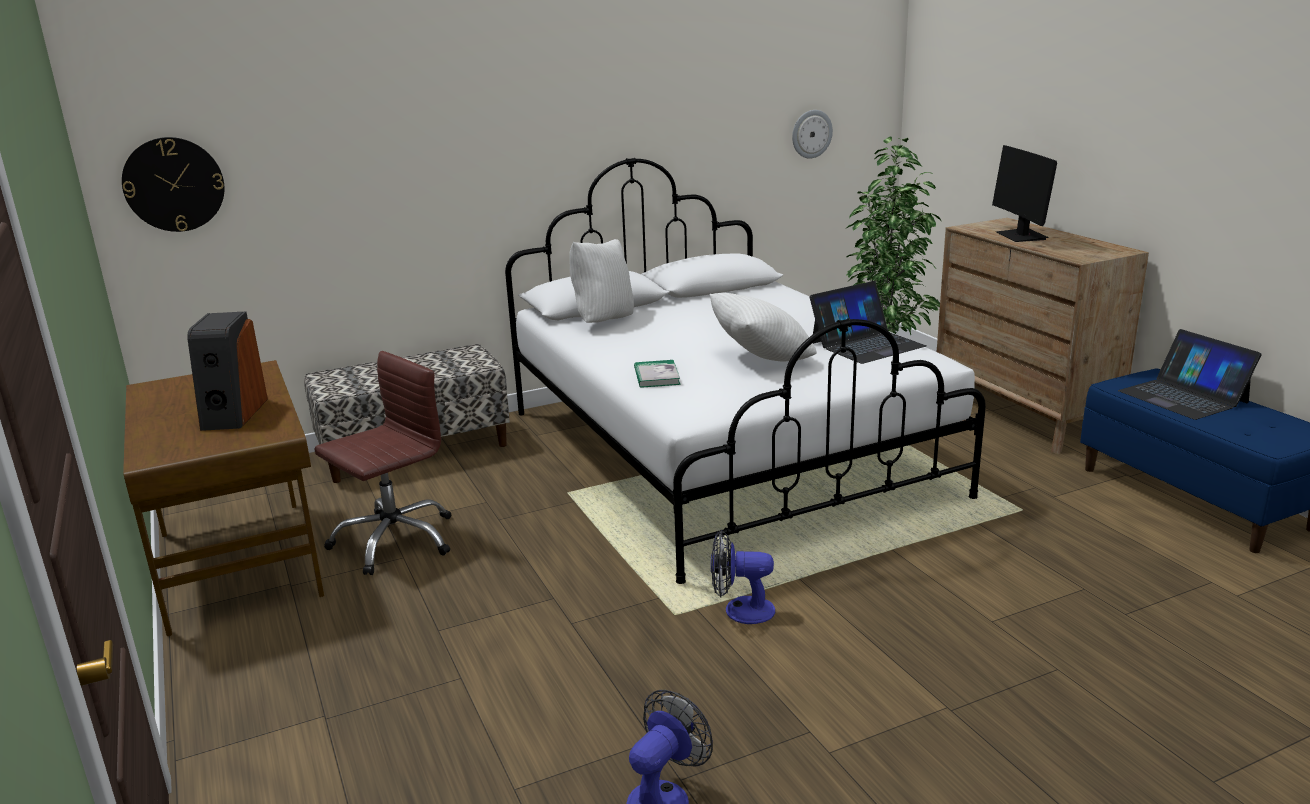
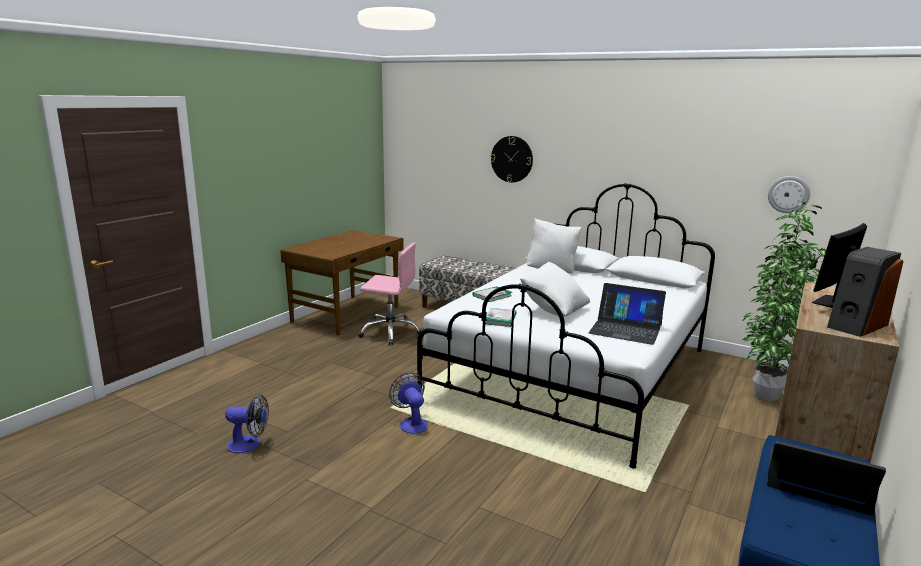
camera: 55 degrees right, 5 degrees down
(174, 184) = (411, 154): wall clock -> wall clock (512, 159)
(233, 414) = (343, 246): speaker -> speaker (856, 325)
(394, 540) = (390, 332): brown office chair -> pink office chair
(758, 394) = (500, 319): none -> book
(1183, 397) = (817, 480): laptop -> laptop turned 90 degrees clockwise

